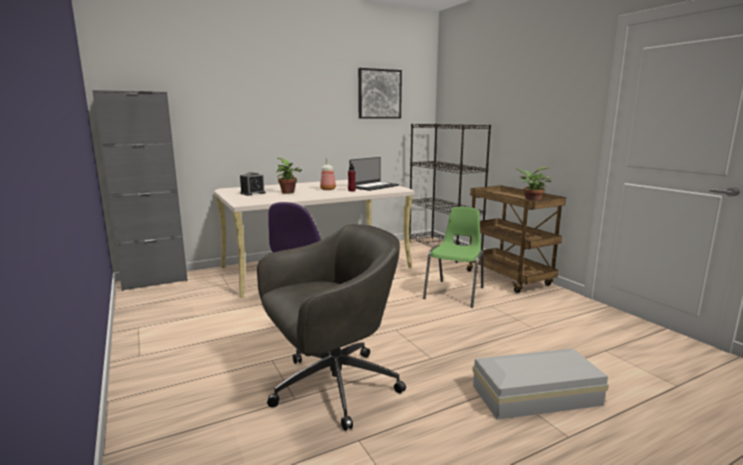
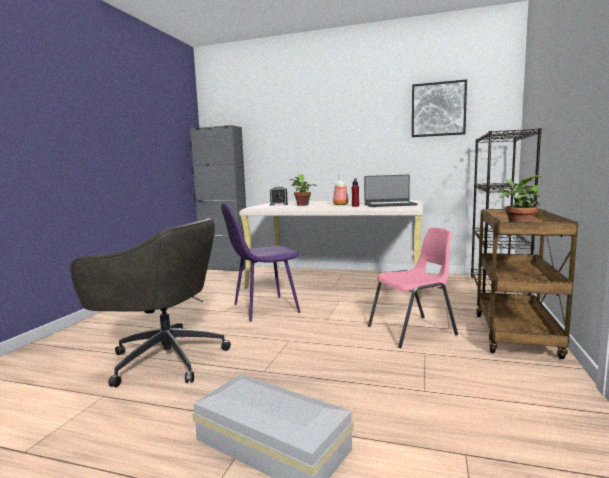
camera: 45 degrees right, 5 degrees down
(455, 293) = (413, 331): green chair -> pink chair

